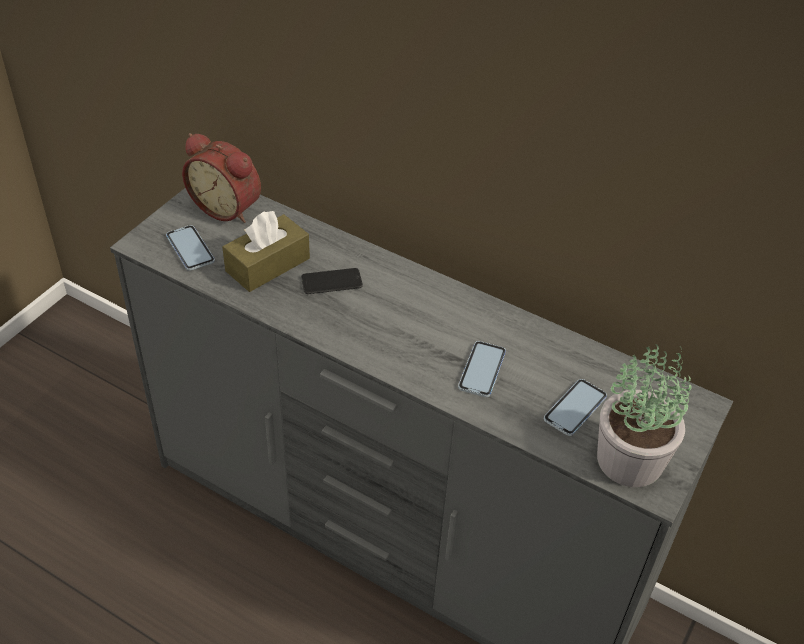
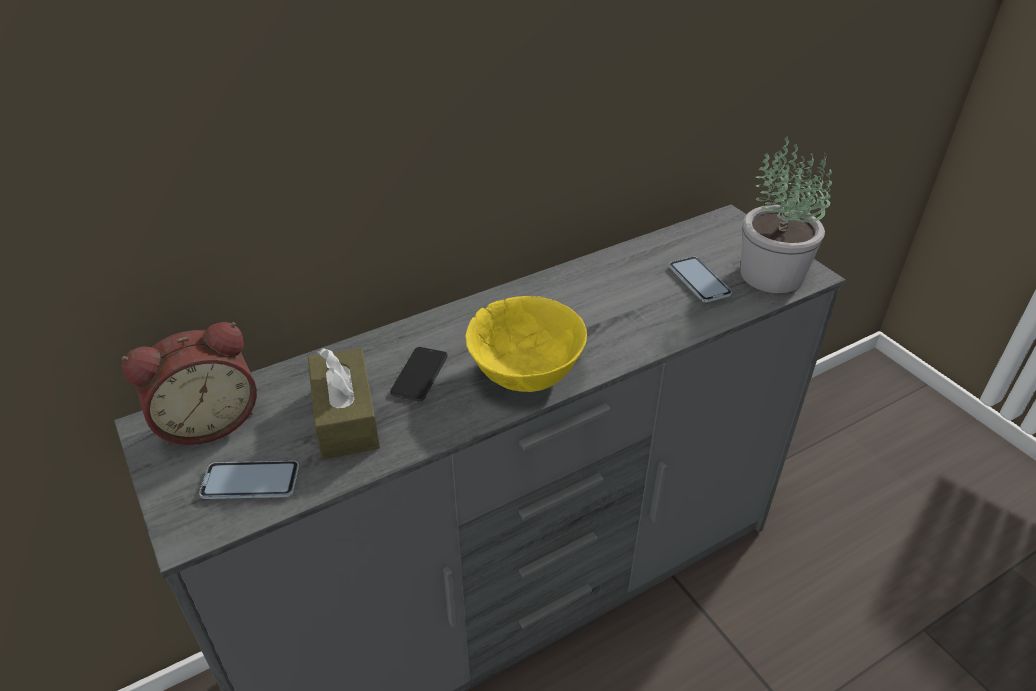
camera: 60 degrees left, 5 degrees down
(371, 336) = (525, 373): none -> yellow bowl
(482, 370) = (621, 316): phone -> none

